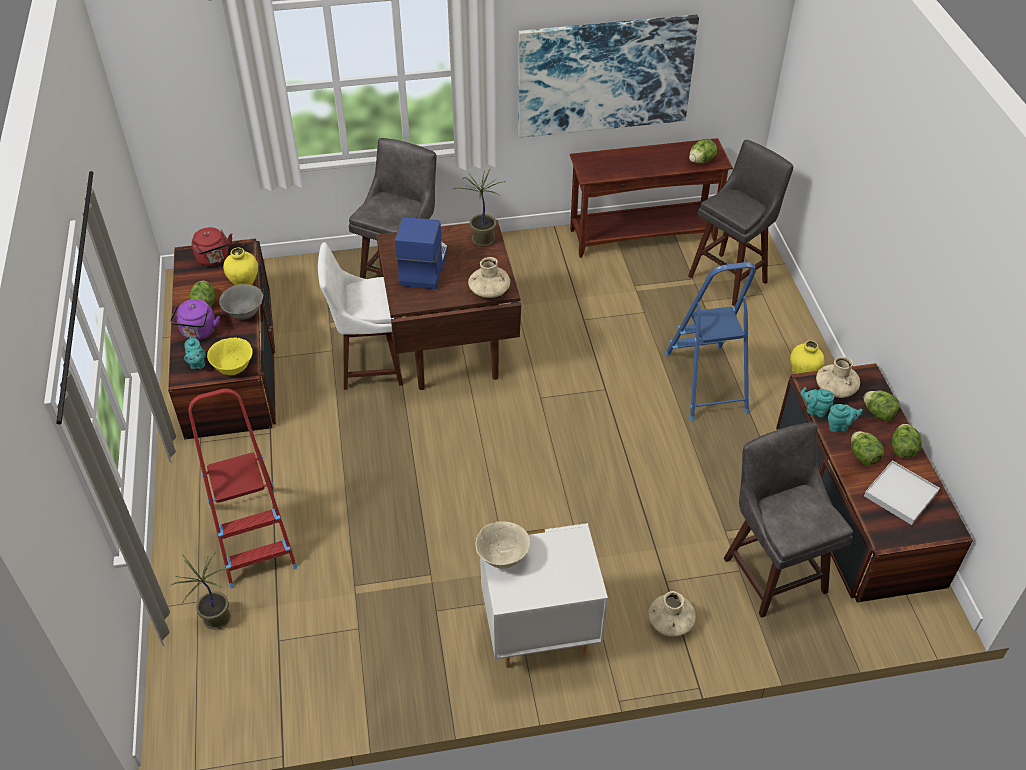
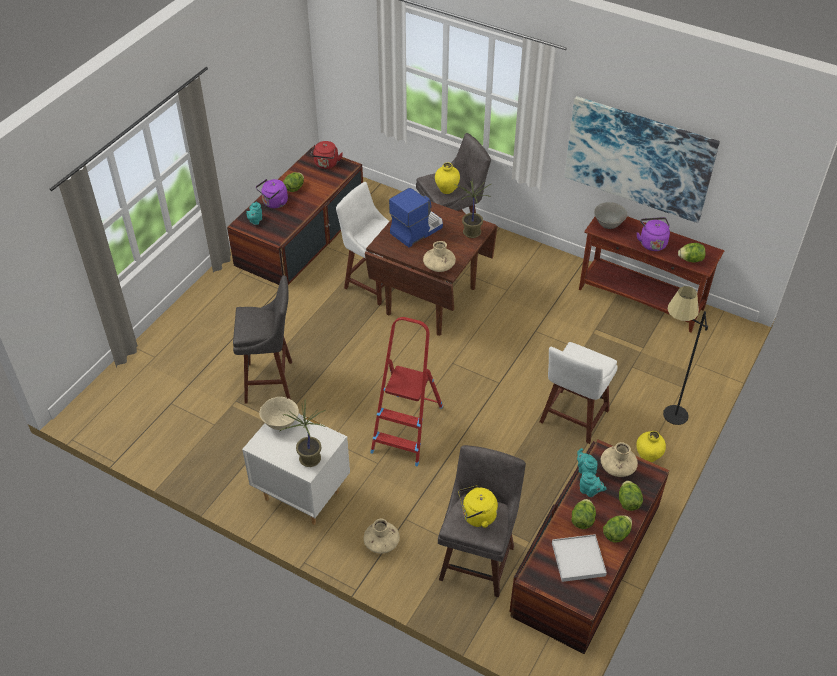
camera: 40 degrees right, 0 degrees up
(216, 619) = (153, 372): potted plant -> potted plant (309, 459)
(233, 368) = (271, 234): yellow bowl -> none
(244, 283) = (327, 187): yellow vase -> yellow vase (447, 190)
(244, 313) = (309, 205): grey bowl -> grey bowl (608, 224)
(252, 536) = (213, 340): red step ladder -> red step ladder (407, 429)
(652, 163) = (652, 243): none -> purple kettle
(705, 381) = (572, 418): blue step ladder -> white chair
(730, 278) = (671, 363): grey stool -> grey stool (271, 382)
(777, 329) = (664, 417): none -> black floor lamp
(797, 514) = (477, 516): none -> yellow kettle

